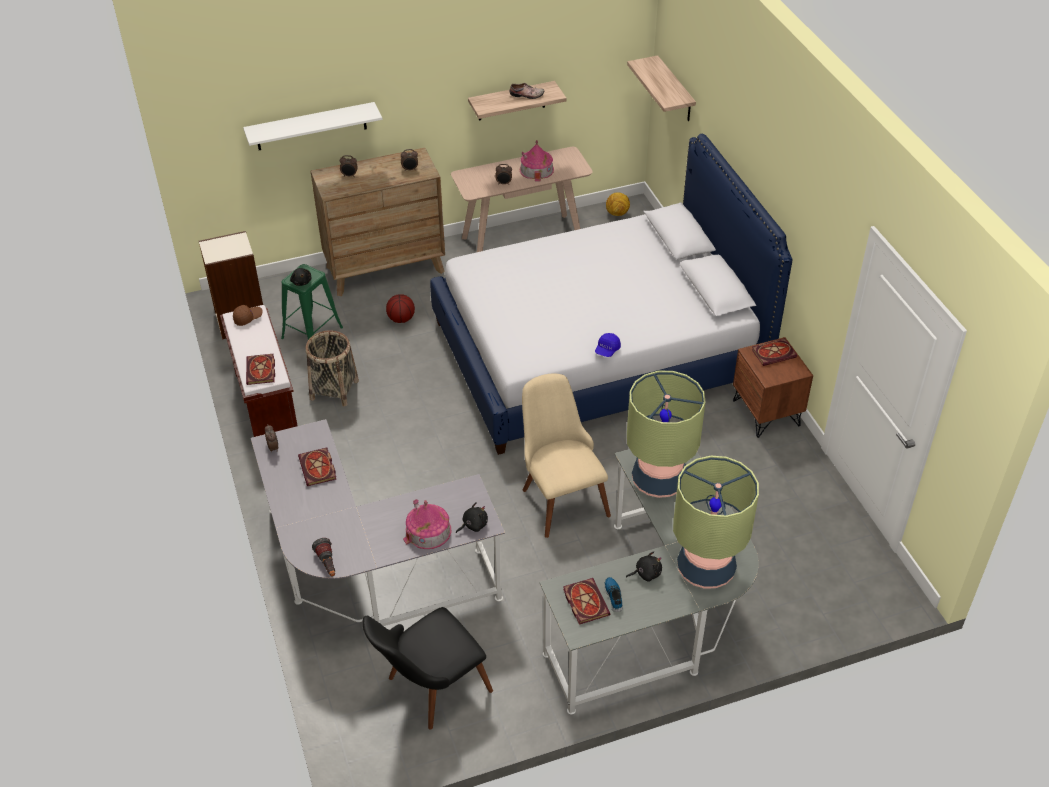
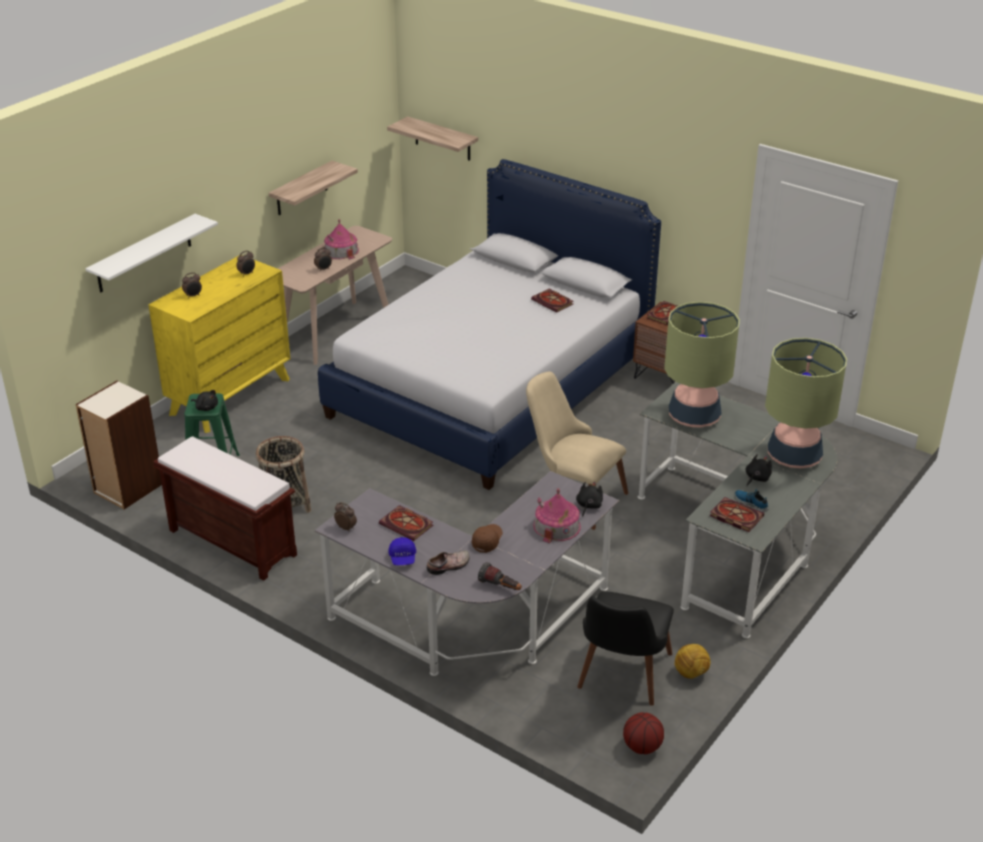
camera: 35 degrees left, 10 degrees down
(248, 318) = (189, 451): brown cap -> brown cap (487, 541)
(261, 371) = (252, 485): book -> book (553, 302)
(385, 269) = (230, 396): brown dresser -> yellow dresser
(401, 319) = (289, 428): basketball -> basketball (642, 747)
(527, 95) = (320, 176): shoe -> shoe (449, 566)
(607, 350) = (549, 351): blue cap -> blue cap (403, 558)
(617, 214) = (398, 286): football -> football (691, 673)

